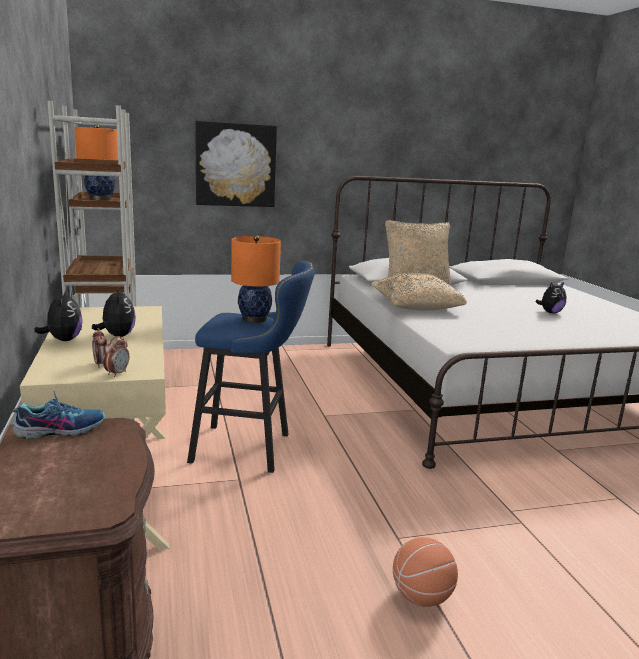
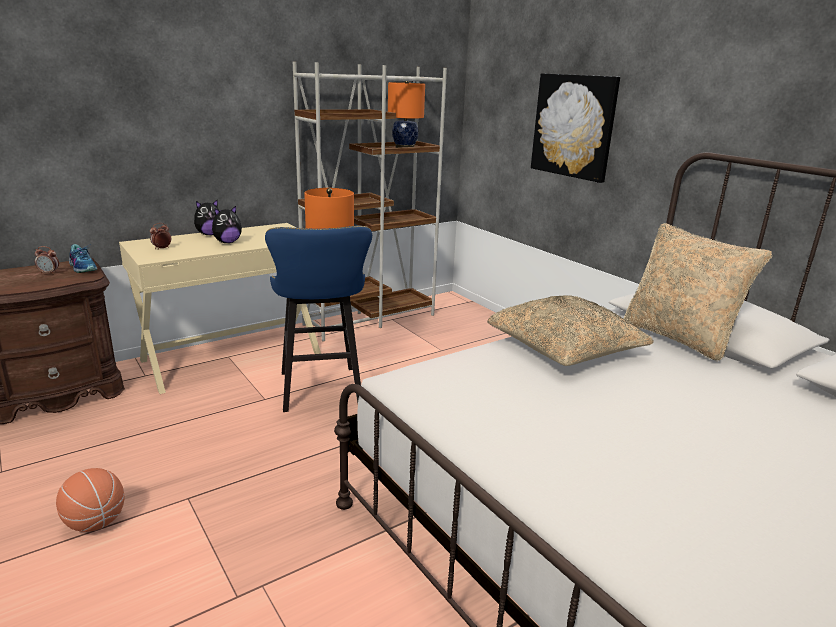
camera: 70 degrees right, 5 degrees up
(117, 373) = (144, 254): alarm clock -> alarm clock (49, 273)
(550, 312) = (720, 467): plush toy -> none

